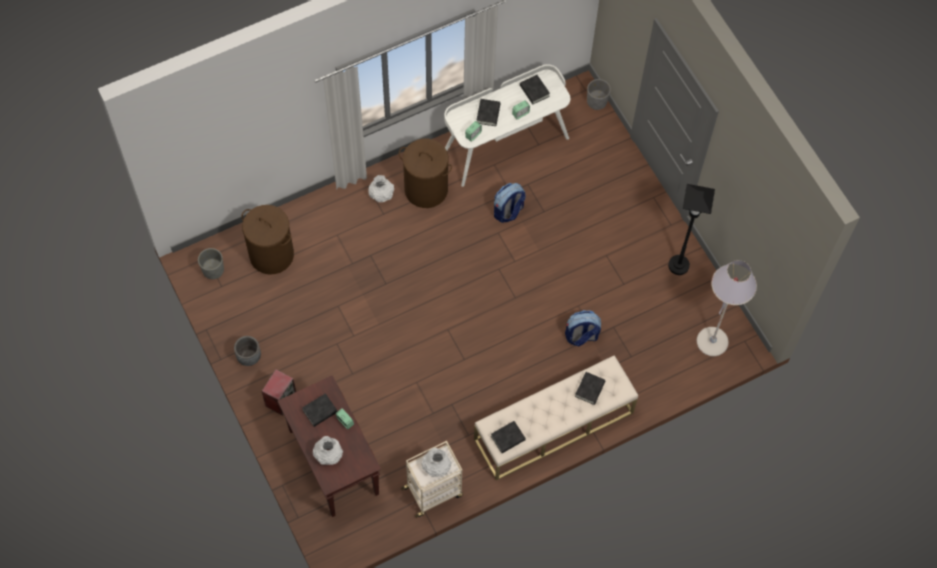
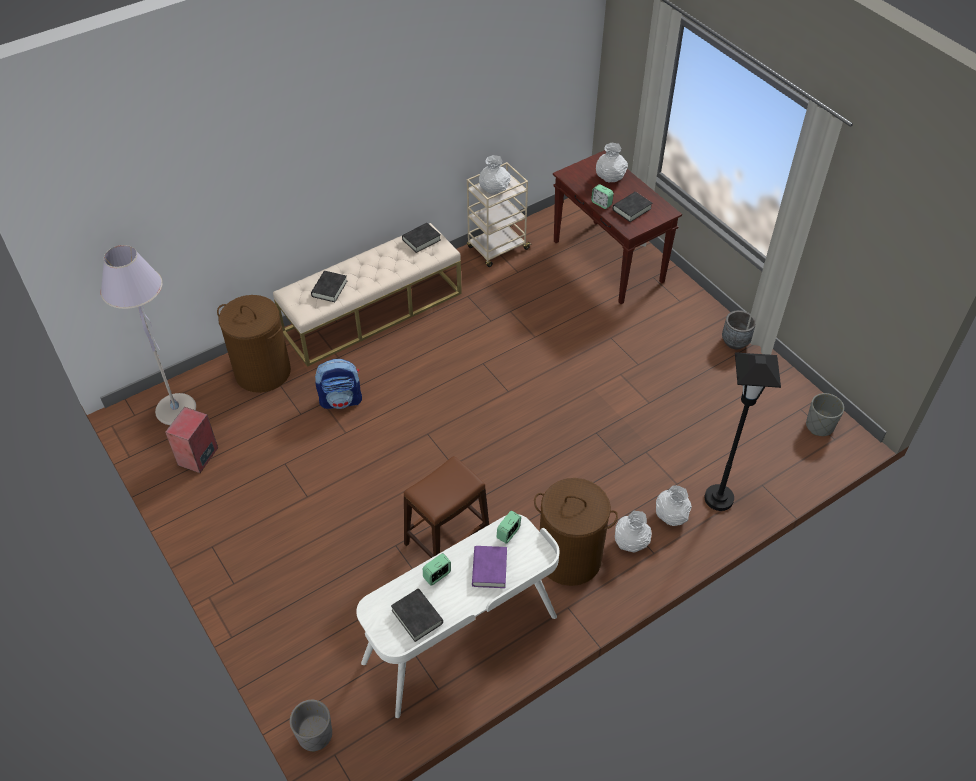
camera: 175 degrees right, 15 degrees down
(272, 254) = (753, 451): brown laundry basket -> brown laundry basket (262, 372)
(281, 399) = (683, 307): speaker -> speaker (198, 457)
(348, 211) = (671, 516): none -> white vase
(488, 114) = (489, 569): black book -> purple book
(508, 211) = (446, 540): backpack -> brown stool
(678, 265) = (207, 494): black floor lamp -> black floor lamp (718, 498)

